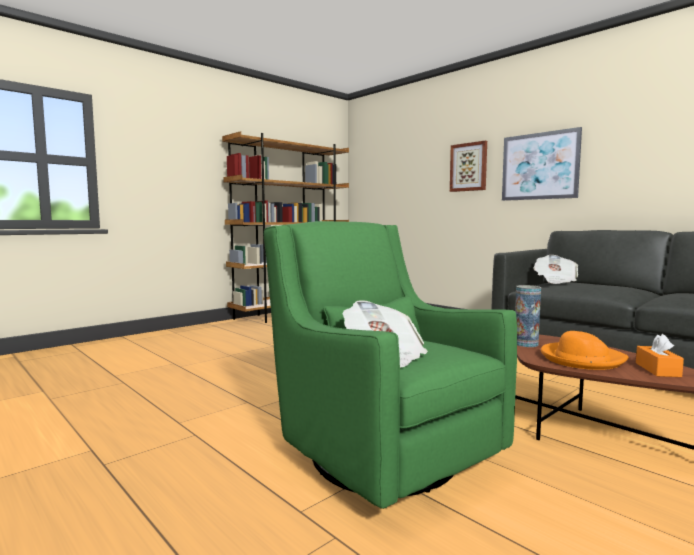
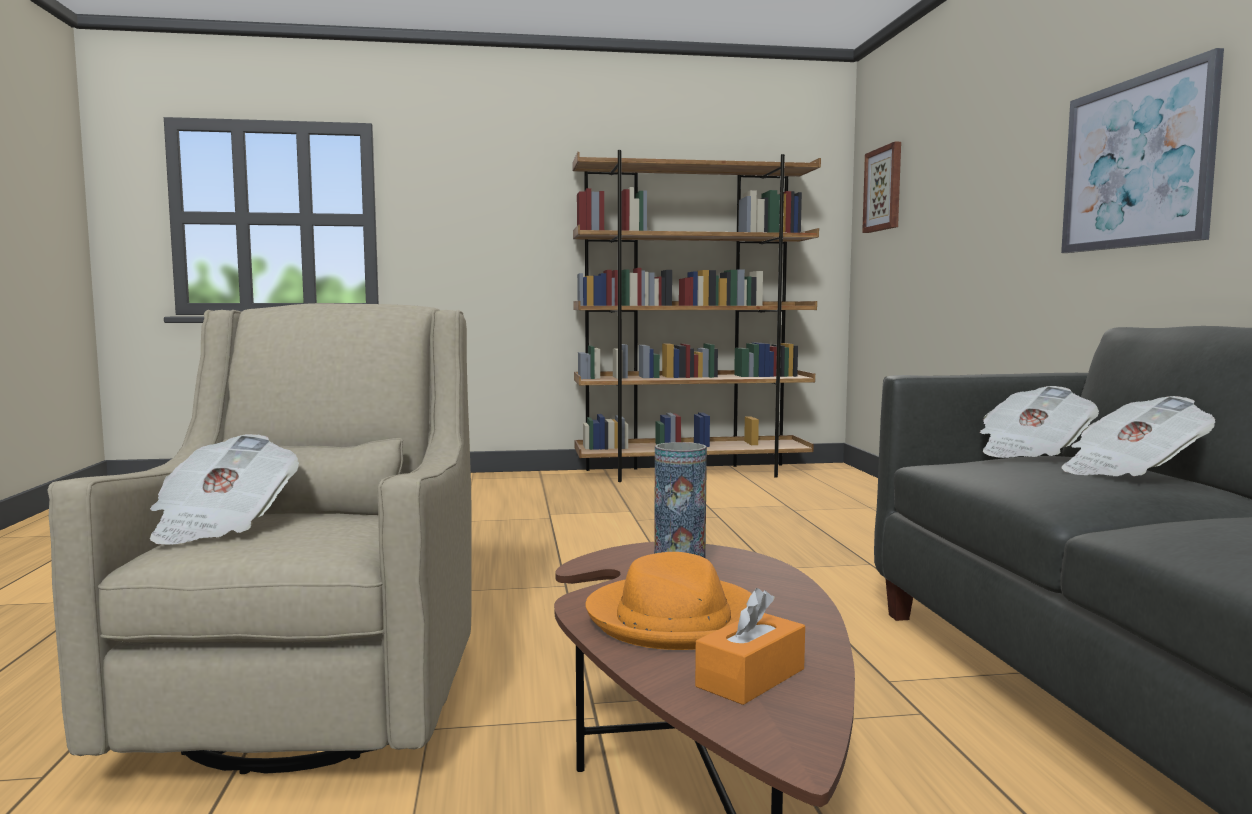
camera: 35 degrees right, 0 degrees up
(379, 453) = (317, 702): green armchair -> beige armchair
(468, 167) = (1014, 178): picture -> picture (884, 189)
(610, 284) = (1129, 472): none -> newspaper

